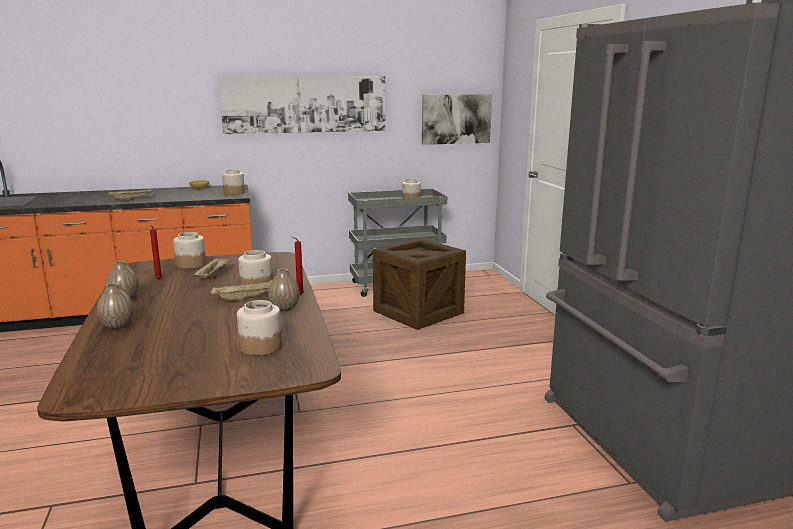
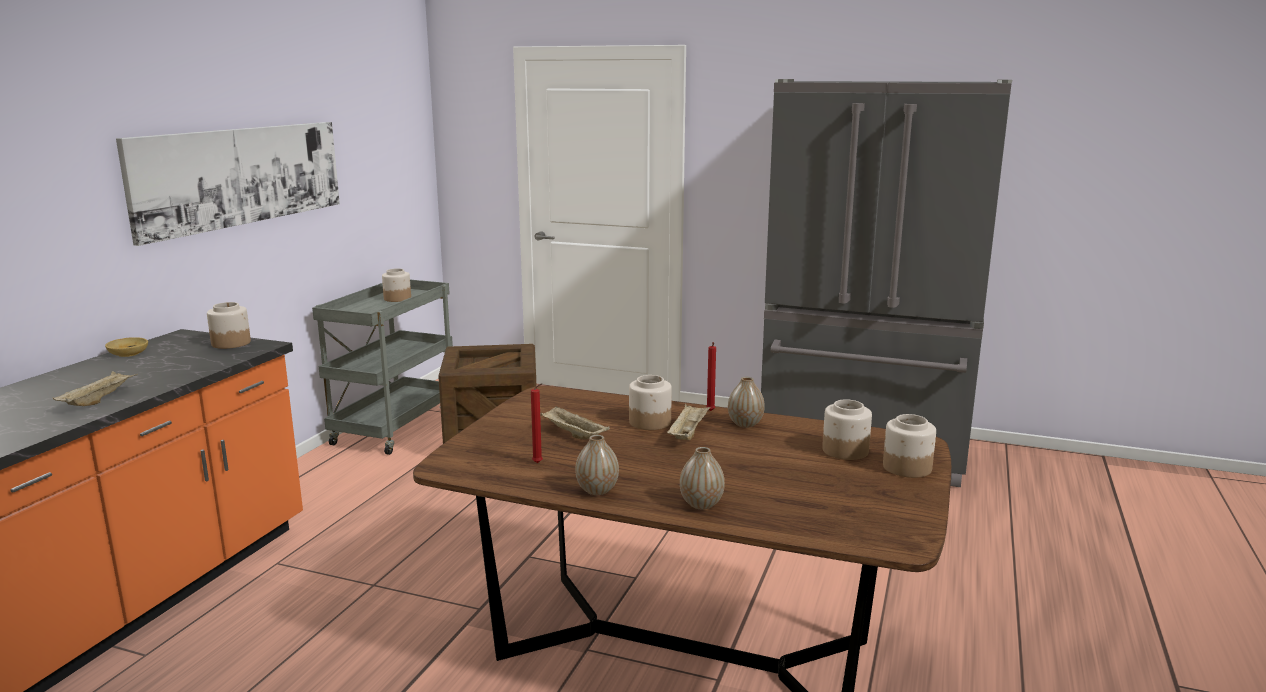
camera: 55 degrees left, 0 degrees up
(190, 264) = (496, 438): jar -> jar (906, 468)
(456, 119) = (400, 176): picture -> none

